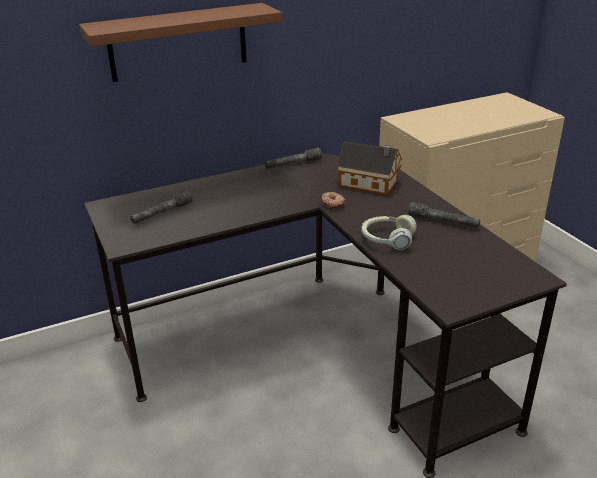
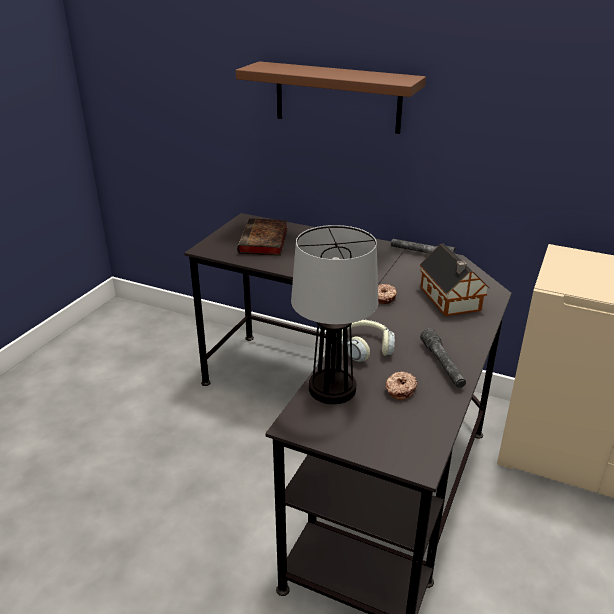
camera: 50 degrees right, 0 degrees up
(162, 213) = (264, 242): grey flashlight -> book
(423, 273) = (332, 388): none -> table lamp
(454, 249) = (400, 389): none -> donut

